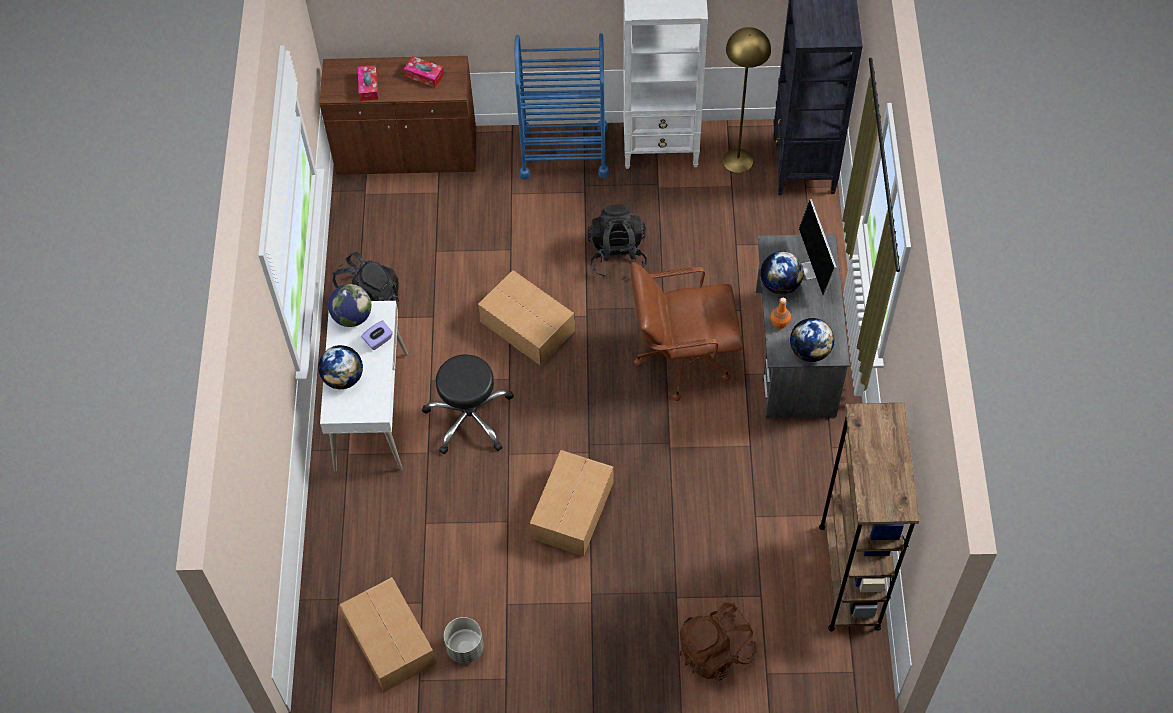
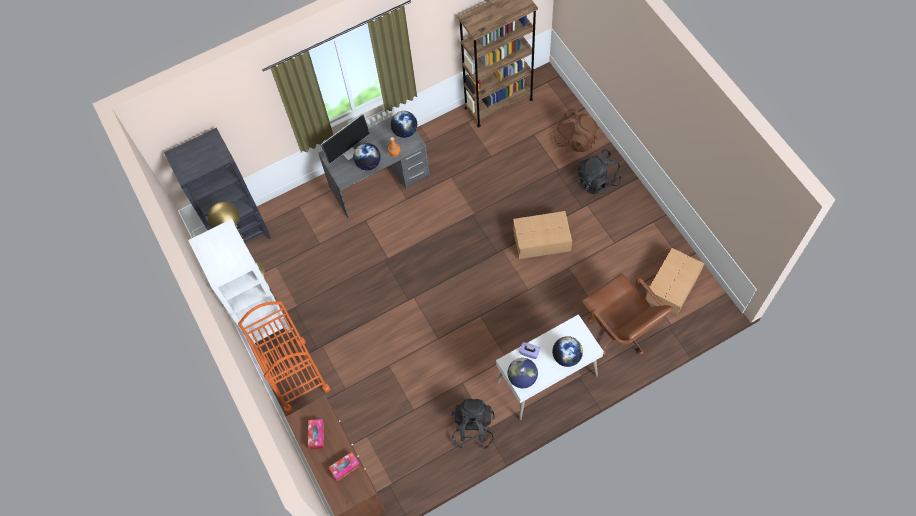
camera: 115 degrees left, 5 degrees up
(465, 648) = (651, 248): grey planter -> none
(469, 417) = (517, 323): black stool -> none
(526, 325) = (438, 326): cardboard box -> none
(564, 152) = (295, 375): blue cart -> orange cart
(617, 255) = (360, 303): black backpack -> black backpack (597, 181)
(682, 357) = (414, 234): brown office chair -> brown office chair (619, 330)

